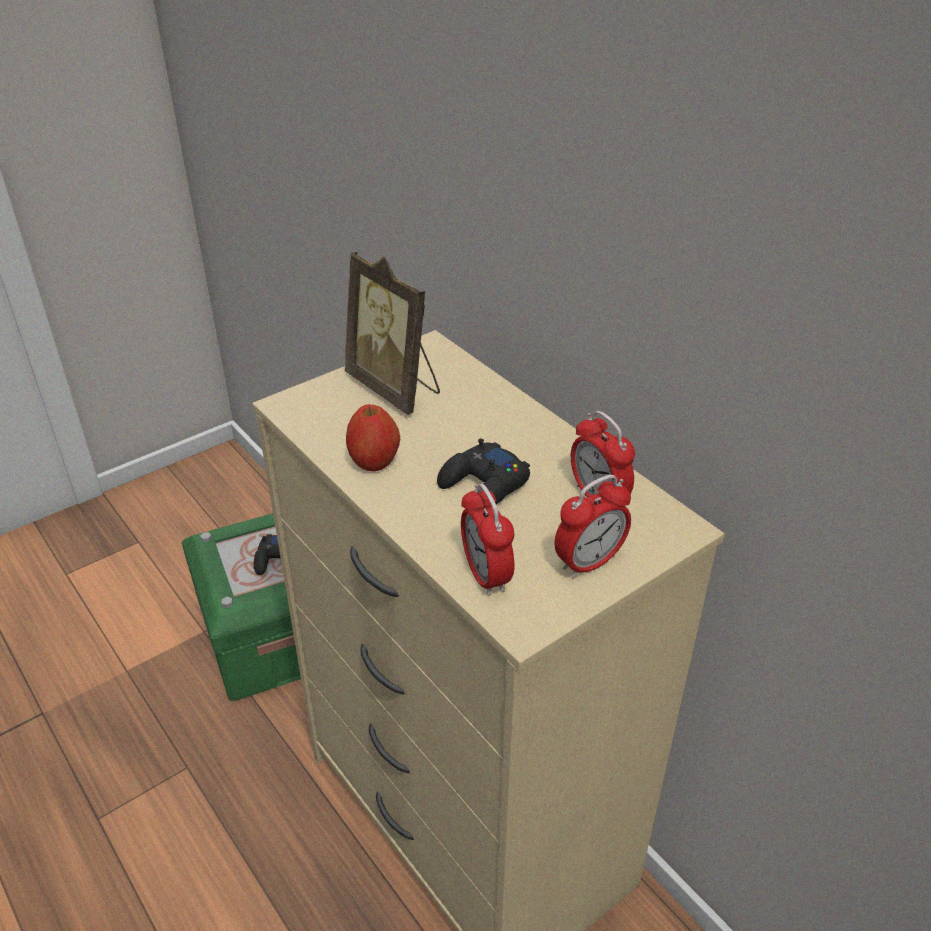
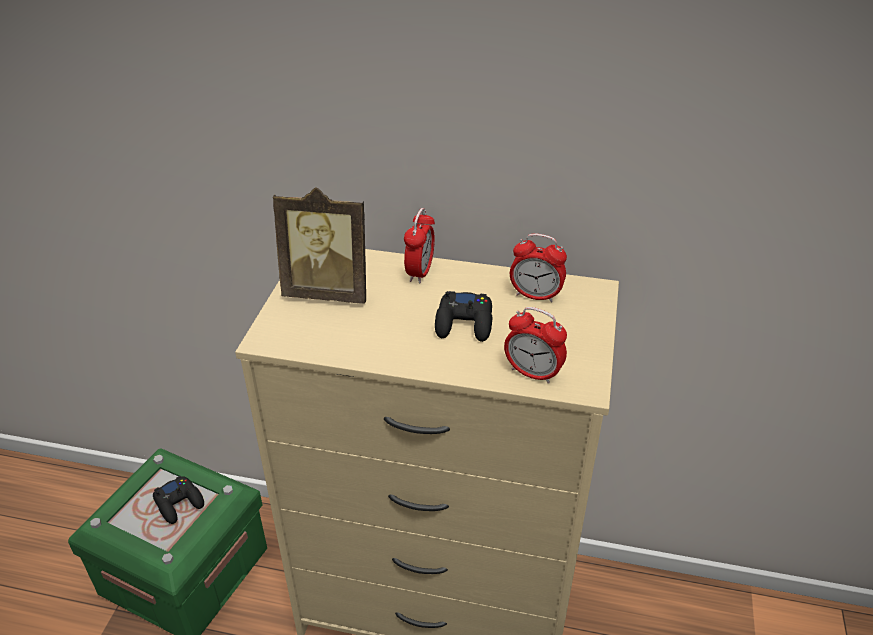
camera: 40 degrees left, 0 degrees up
(374, 462) = (378, 345): apple -> none
(589, 562) = (575, 334): alarm clock -> alarm clock (420, 272)

